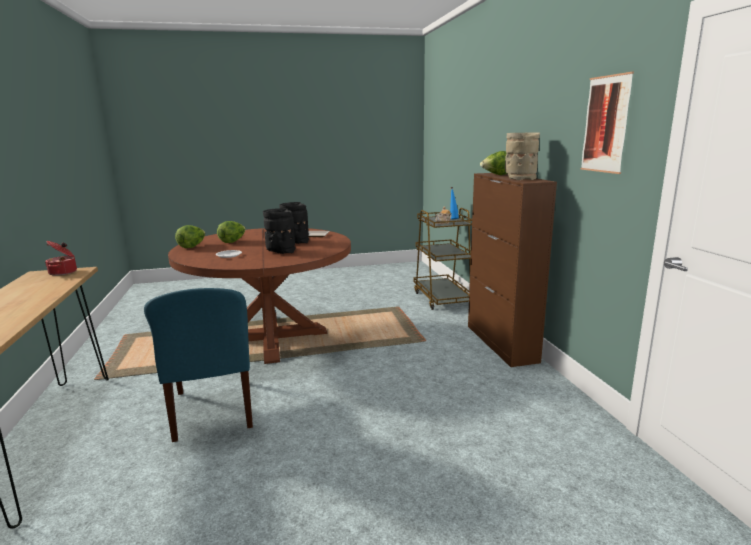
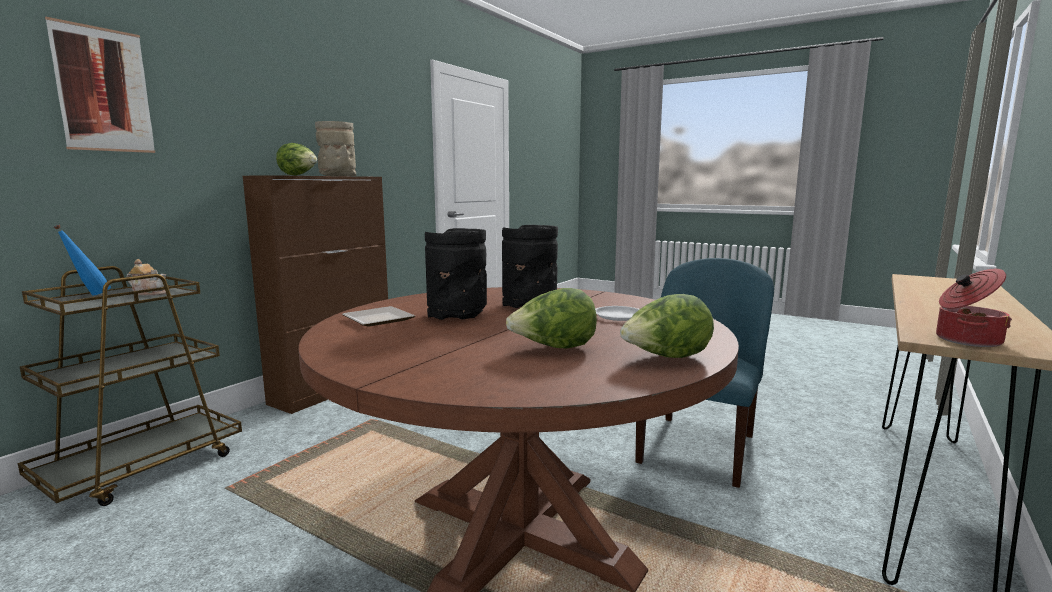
camera: 135 degrees left, 5 degrees down
(605, 124) = (388, 125): picture -> picture (103, 90)

